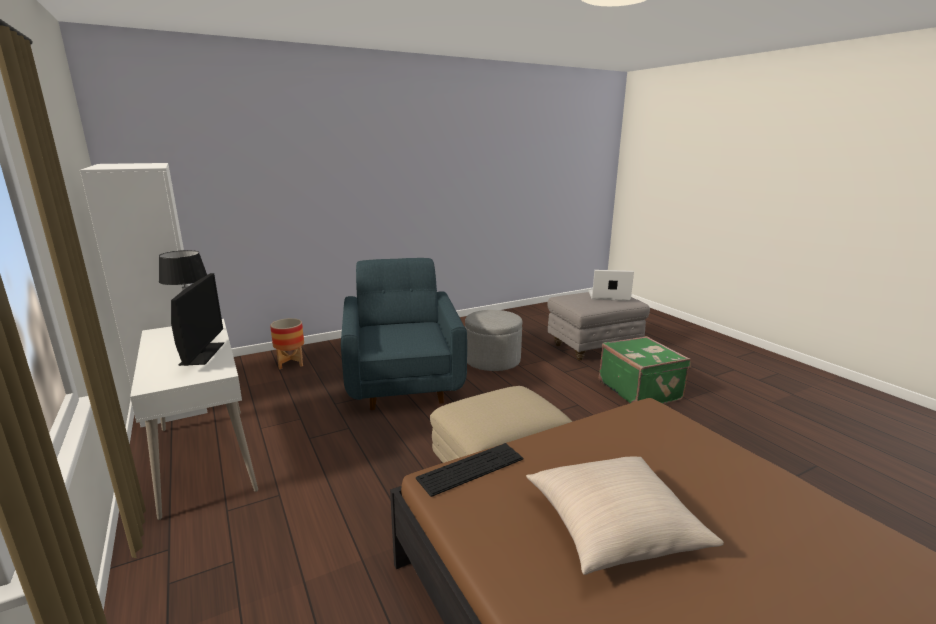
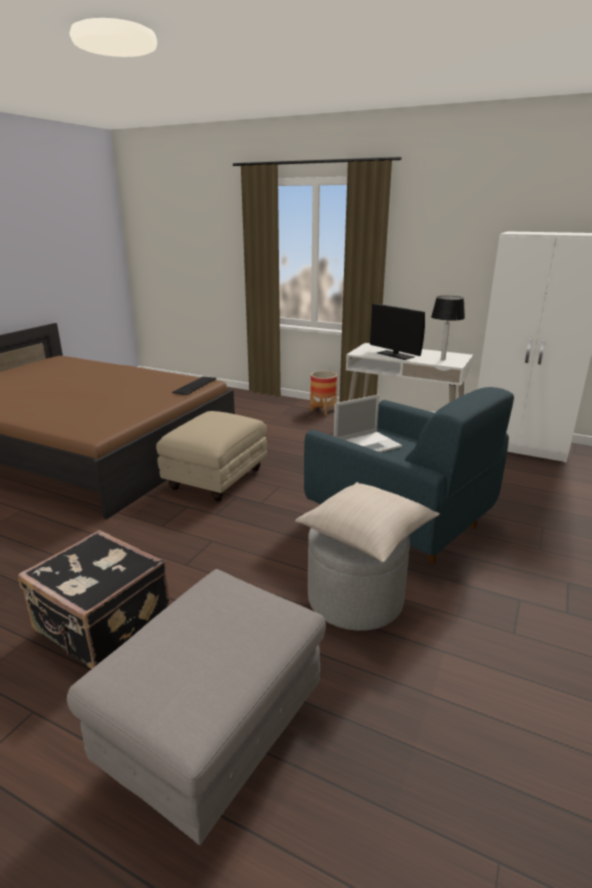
camera: 145 degrees right, 5 degrees up
(291, 363) = (538, 496): planter -> planter (323, 410)
(607, 296) = (184, 662): laptop -> laptop (368, 444)
(613, 527) = (118, 387): beige pillow -> beige pillow (366, 534)
(640, 390) = (102, 627): green suitcase -> black suitcase

